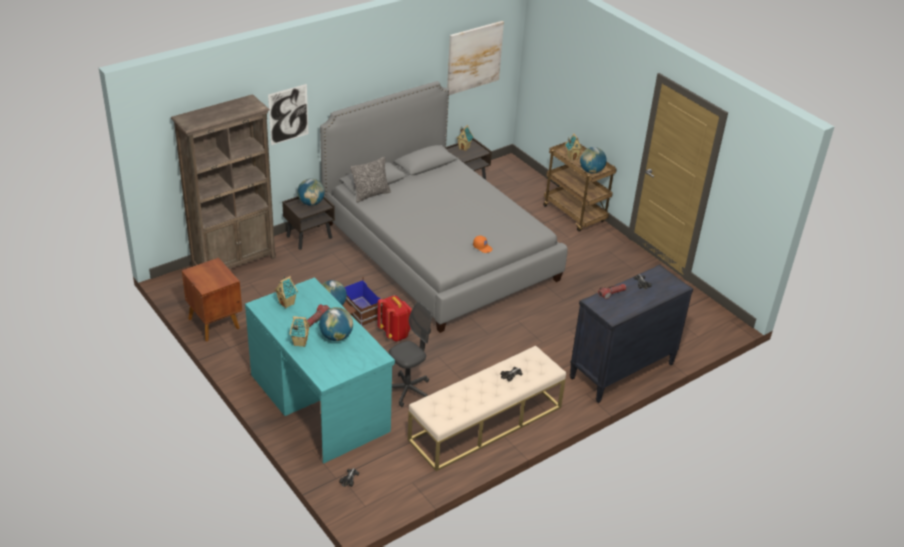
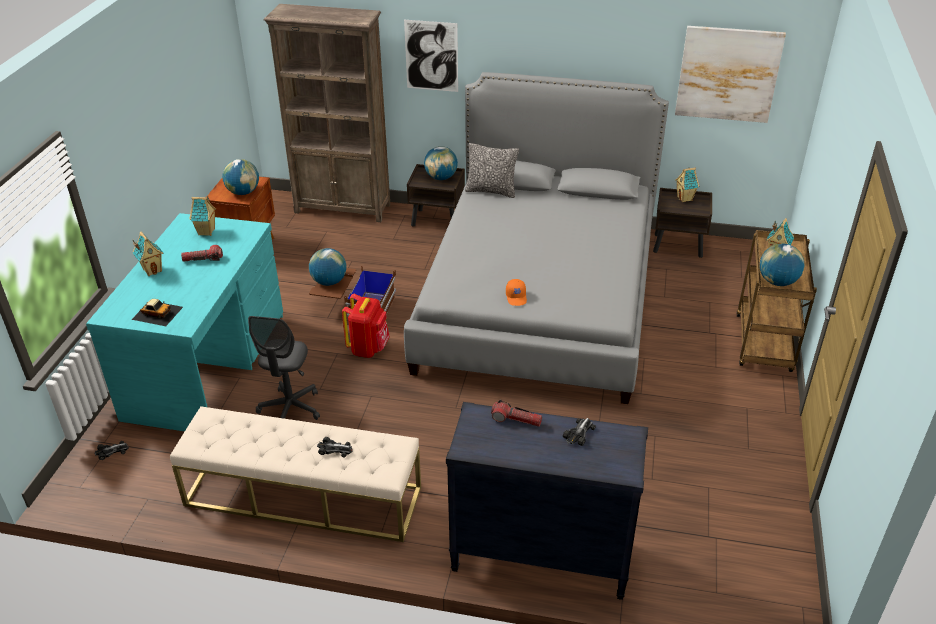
camera: 50 degrees right, 0 degrees up
(336, 336) = (187, 284): globe -> globe (243, 192)
(351, 360) = (157, 313): none -> toy car
(408, 391) = (290, 409): grey office chair -> grey office chair turned 90 degrees clockwise

